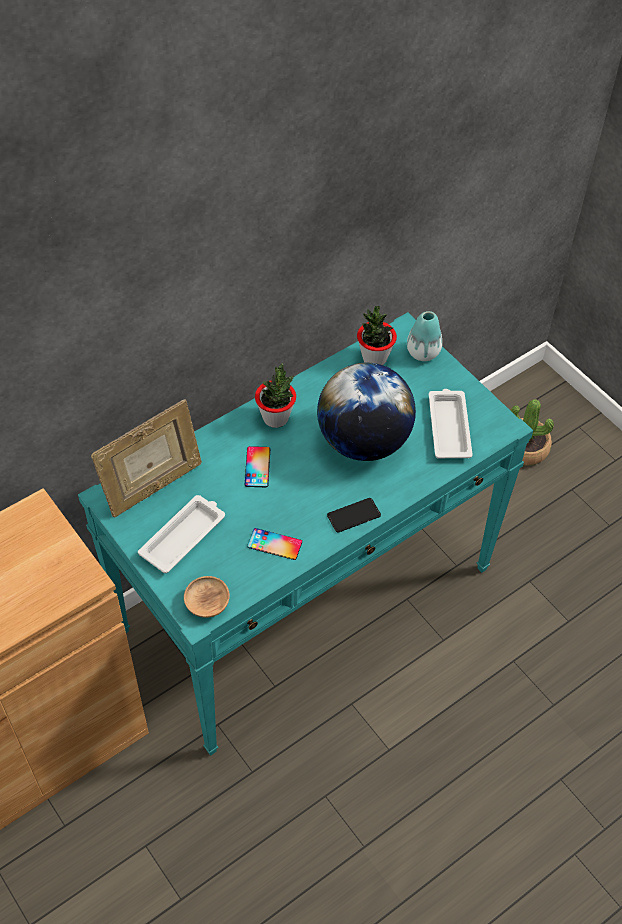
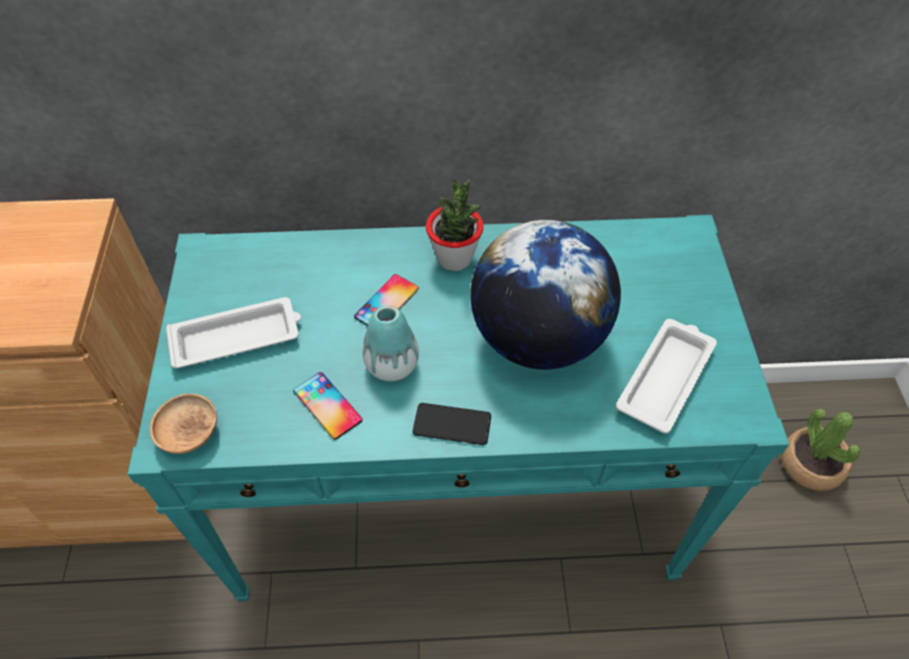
camera: 35 degrees right, 0 degrees up
(153, 487) = (256, 266): picture frame -> none
(374, 358) = (628, 247): potted plant -> none
(423, 352) = (697, 269): vase -> vase (392, 365)

